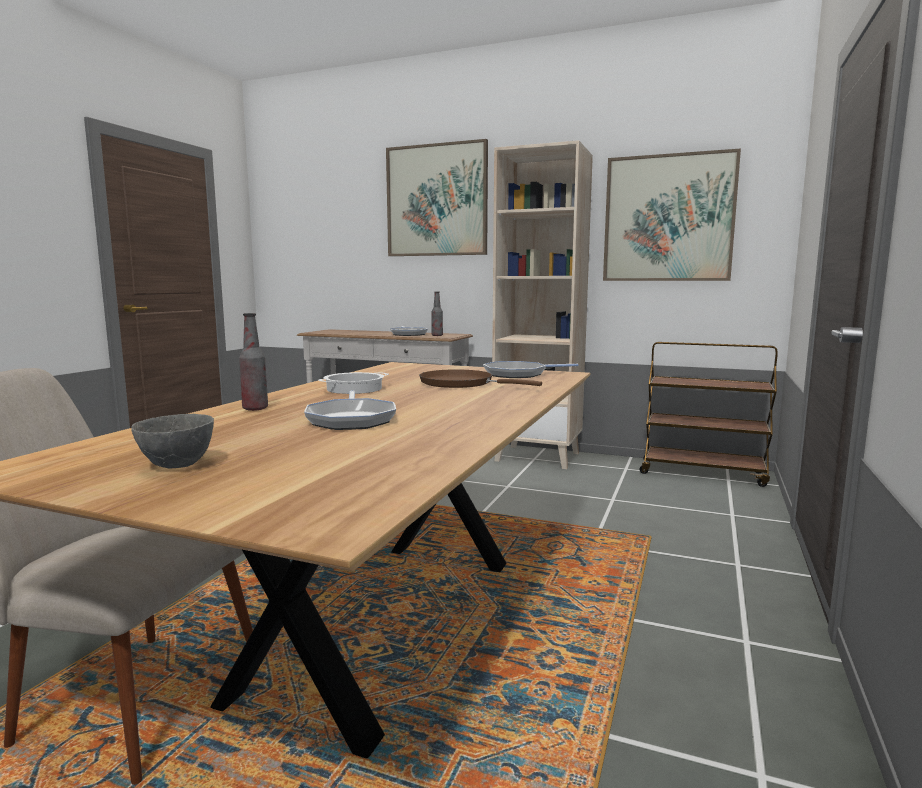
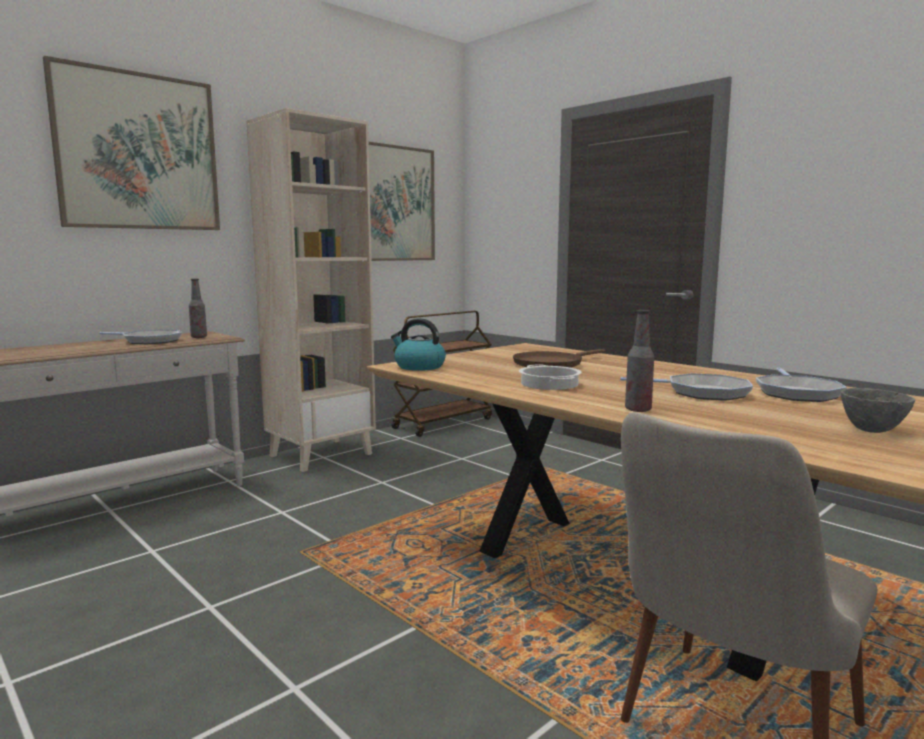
camera: 65 degrees left, 0 degrees up
(399, 367) = (418, 367): none -> kettle
(518, 374) = (514, 352): frying pan -> frying pan (796, 393)

